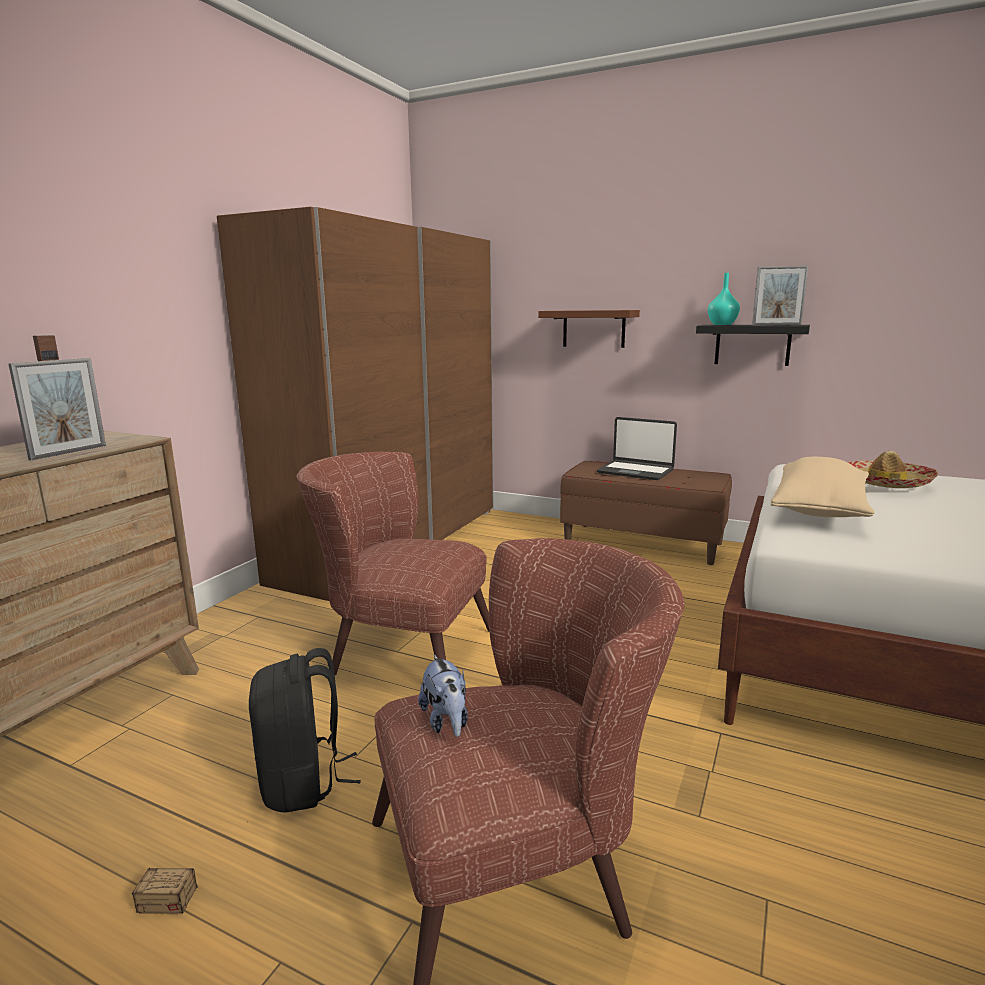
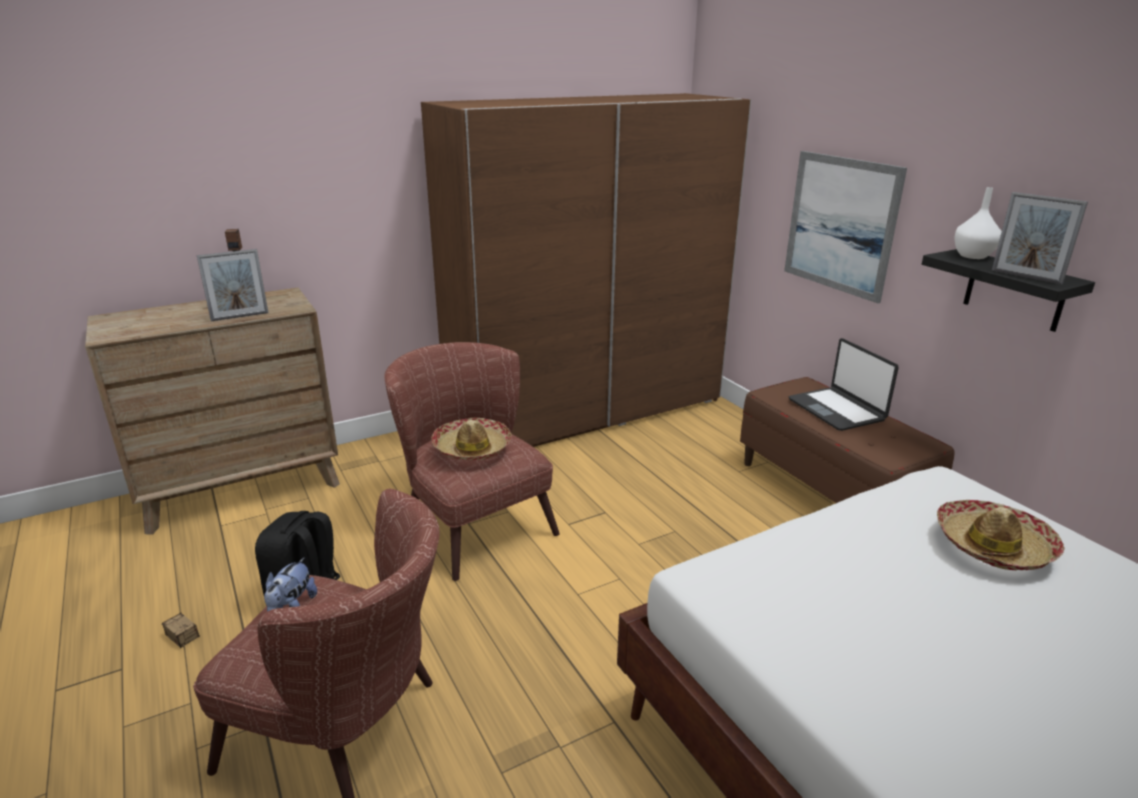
camera: 35 degrees right, 10 degrees up
(412, 552) = (472, 448): none -> hat
(593, 328) = (840, 224): brown shelf -> picture
(721, 324) = (971, 256): turquoise vase -> white vase
(819, 510) = (819, 551): beige pillow -> none

